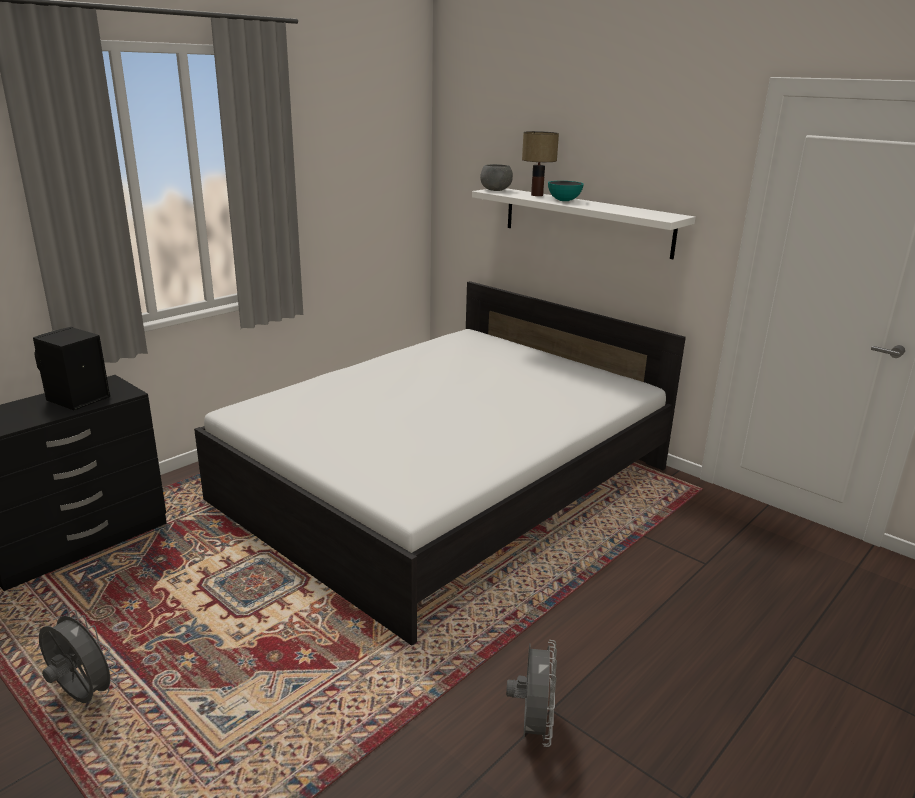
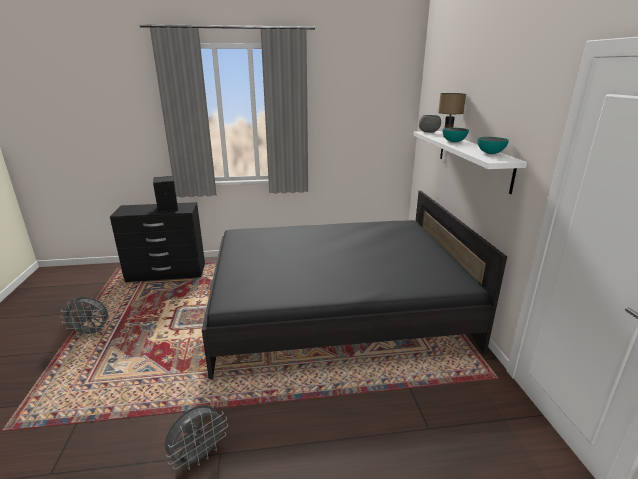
camera: 40 degrees right, 0 degrees up
(82, 696) = (91, 333): grey fan -> grey fan turned 105 degrees clockwise
(446, 483) = (335, 306): white bed -> black bed
(641, 211) = (490, 153): none -> bowl

